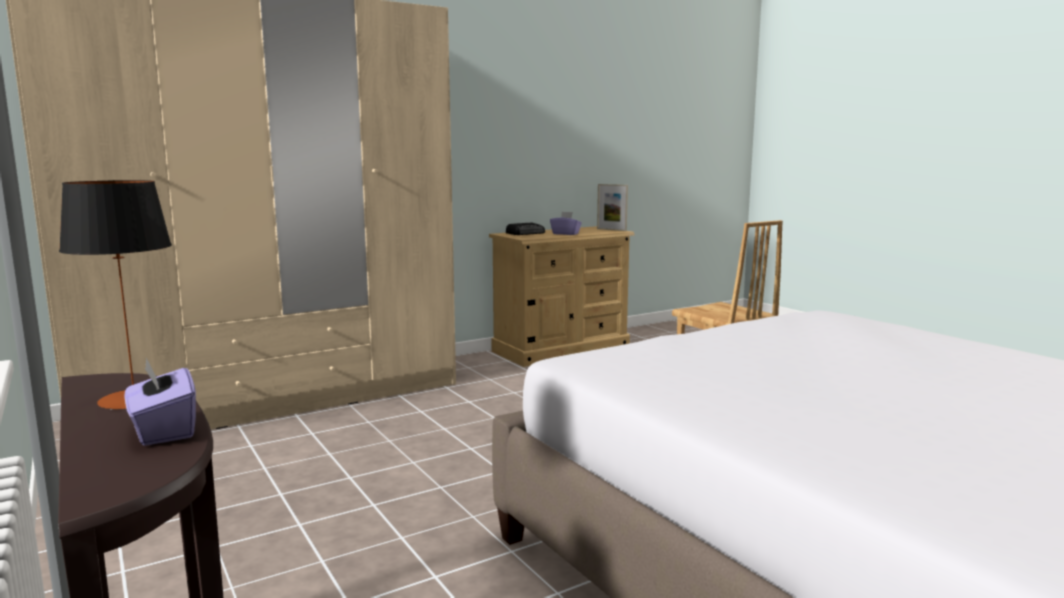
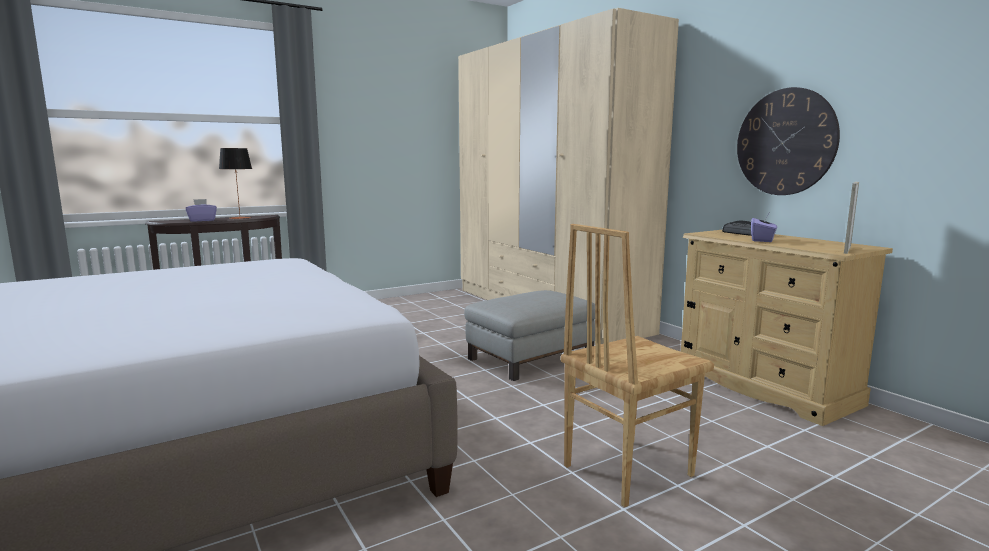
camera: 90 degrees right, 0 degrees up
(487, 414) = (531, 358): none -> grey ottoman
(520, 155) = (785, 142): none -> wall clock

